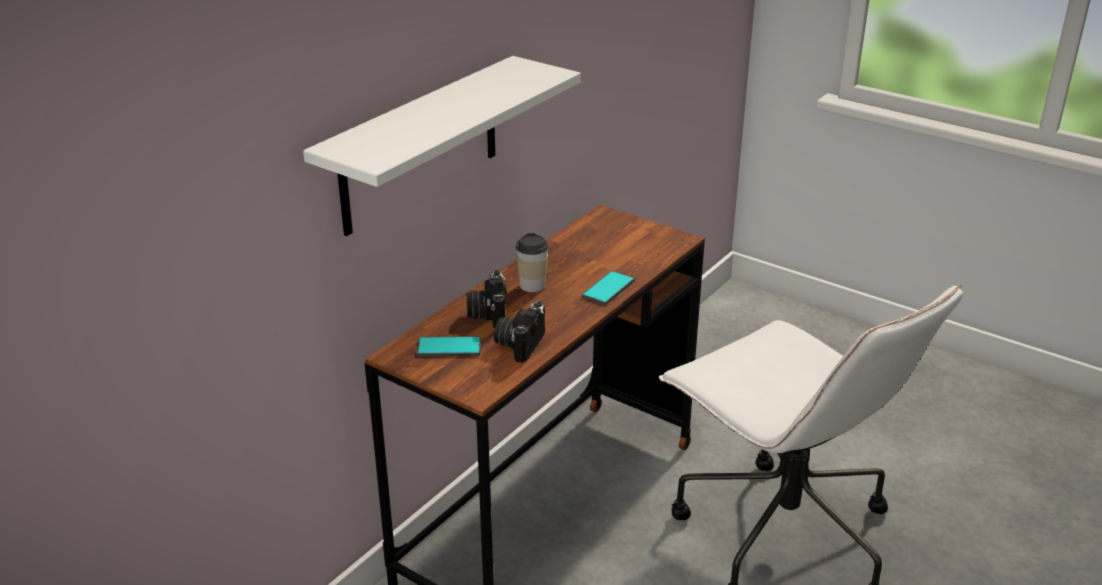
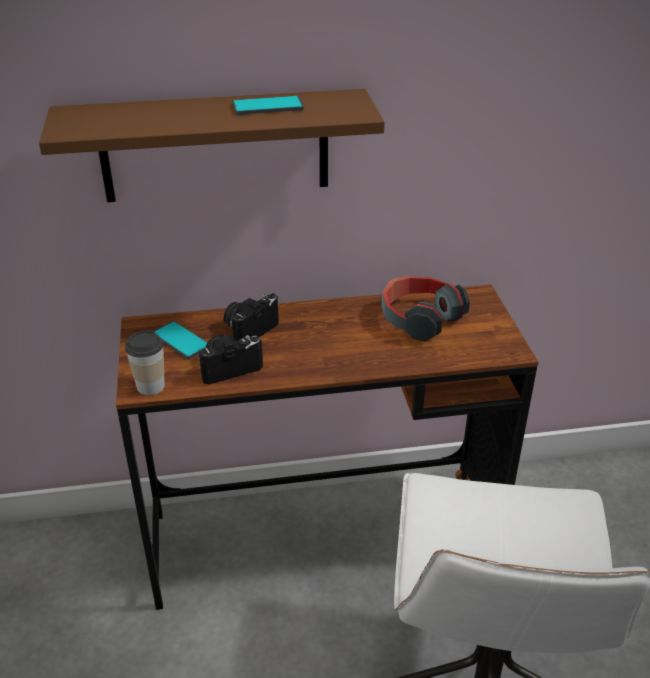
camera: 45 degrees right, 5 degrees up
(420, 146) = (215, 146): white shelf -> brown shelf
(532, 286) = (318, 325): cup -> cup (150, 386)
(592, 247) = (419, 318): none -> headphones
(608, 288) = (372, 361): phone -> phone (268, 106)

